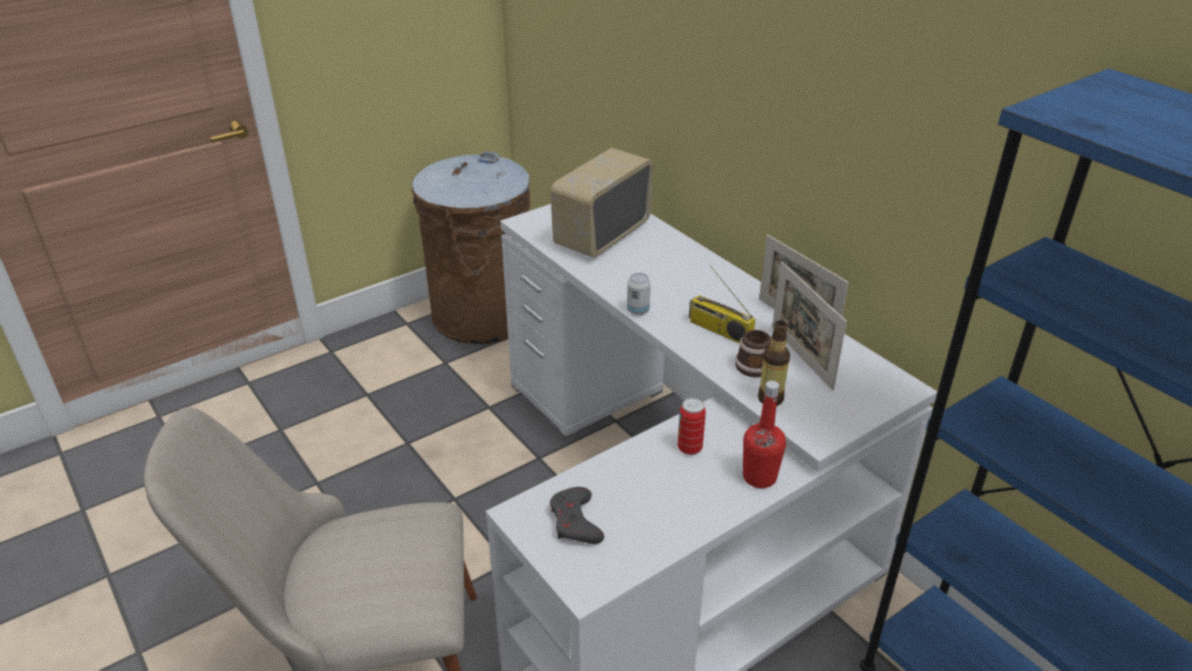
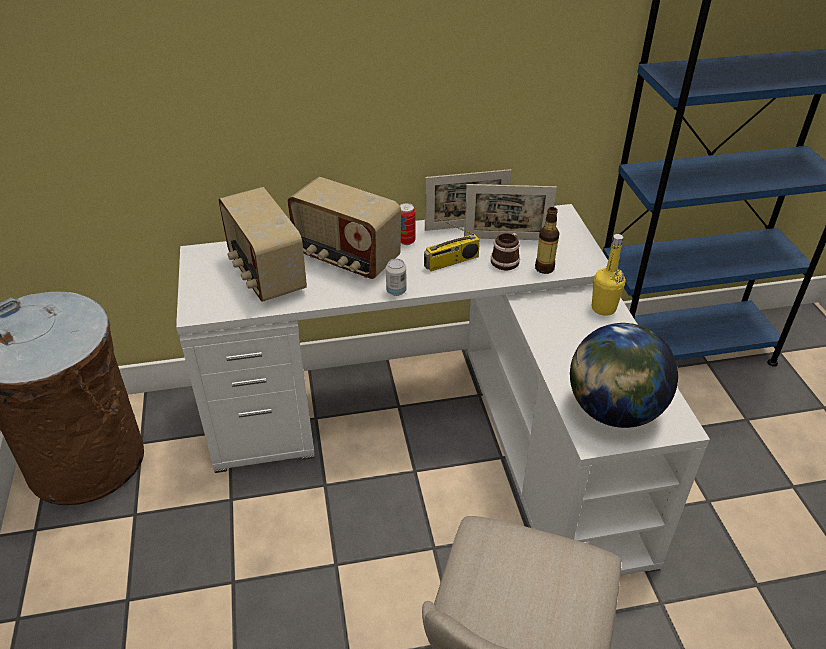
camera: 65 degrees left, 5 degrees up
(575, 521) = (613, 411): grey game controller -> globe
(664, 268) = (346, 258): none -> radio
(689, 448) = (559, 328): can -> can (406, 241)
(759, 477) = (603, 308): red bottle -> yellow bottle

